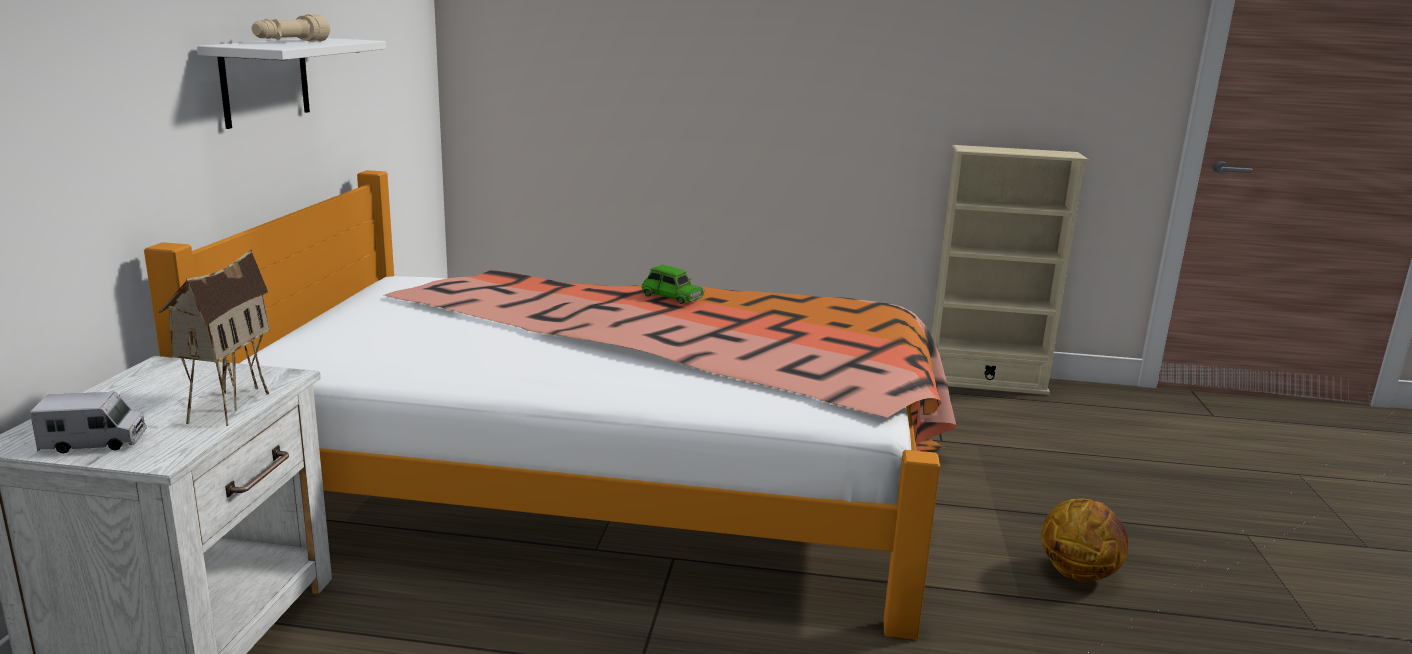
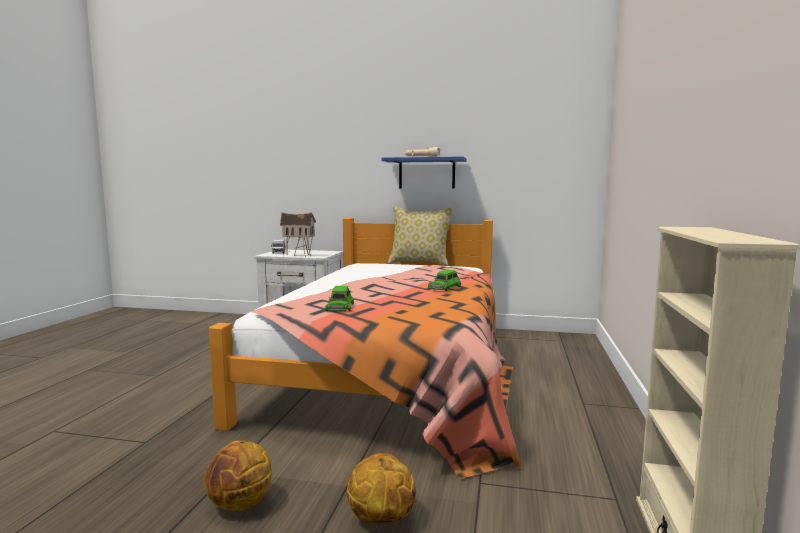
camera: 95 degrees right, 10 degrees down
(265, 80) = (426, 173): white shelf -> blue shelf
(318, 308) = (420, 263): none -> pillow
(834, 356) = (340, 307): none -> green toy car
(1036, 488) = (380, 518): none -> basketball

